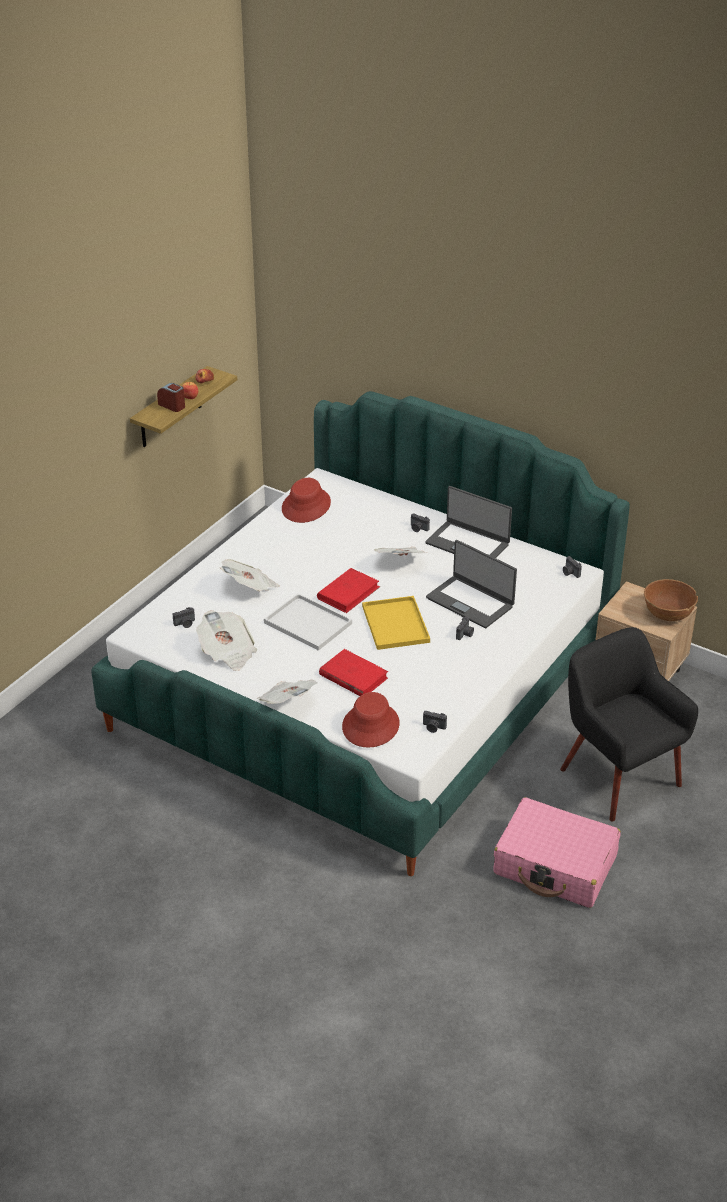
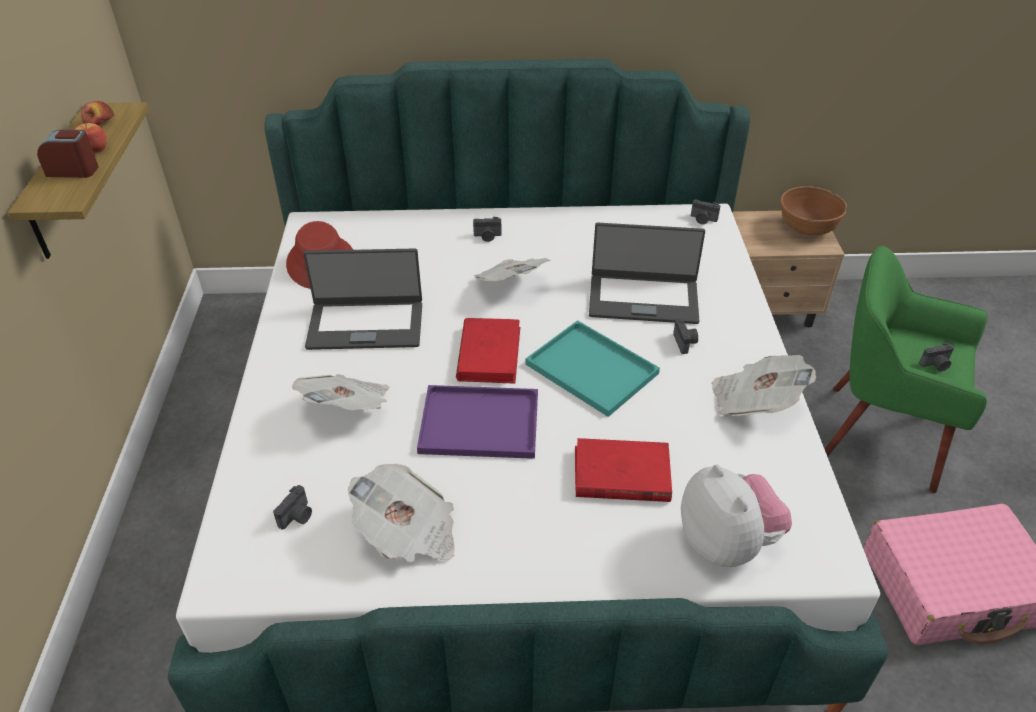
camera: 35 degrees left, 5 degrees up
(287, 703) = (578, 572): newspaper -> newspaper (754, 402)
(306, 623) = (477, 424): white tray -> purple tray
(370, 725) = (726, 543): red hat -> plush toy
(394, 623) = (589, 368): yellow tray -> turquoise tray
(433, 727) = (802, 497): camera -> camera (936, 365)
(468, 543) = (561, 231): laptop -> laptop (366, 324)
(618, 777) = (880, 434): black armchair -> green armchair

